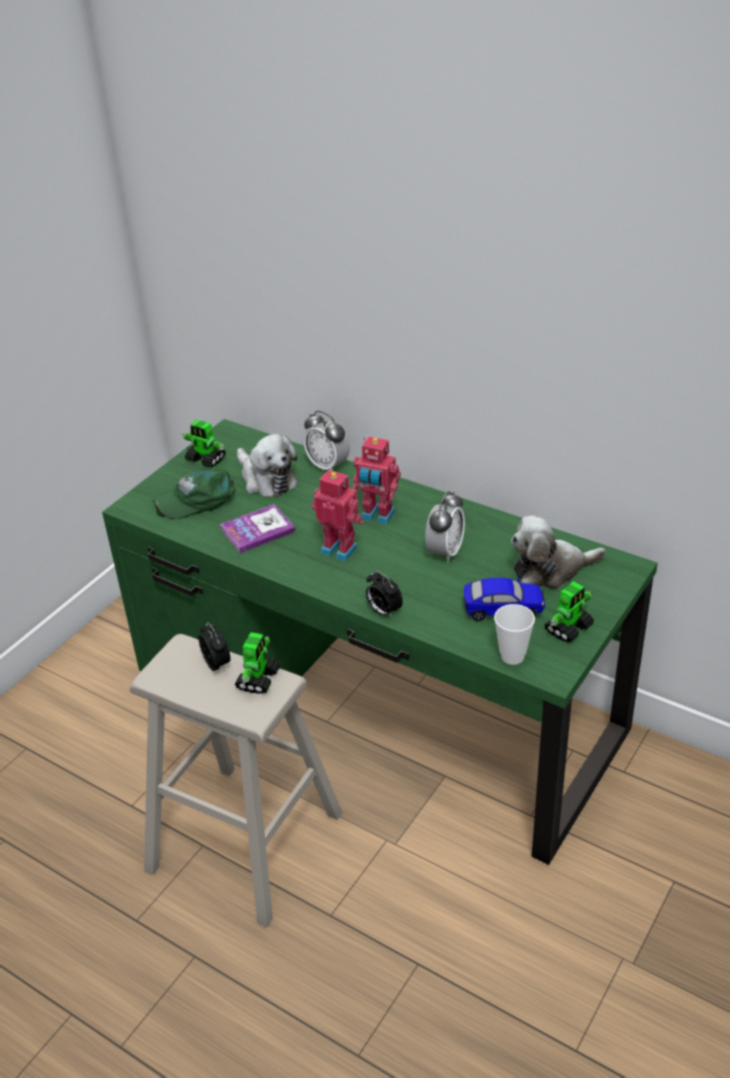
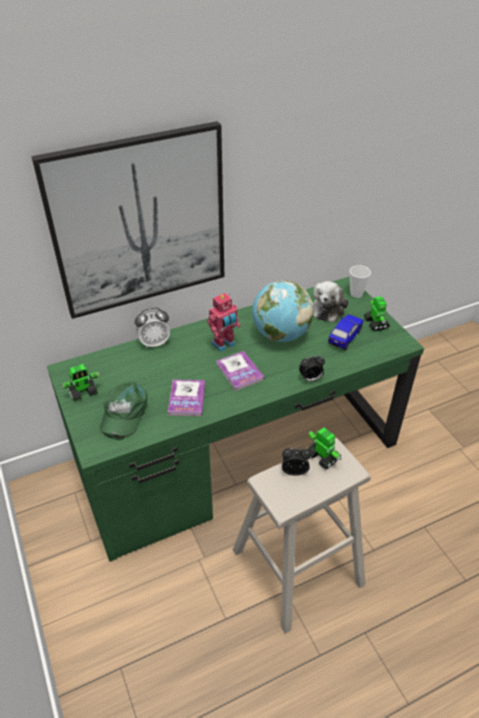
camera: 60 degrees left, 5 degrees up
(266, 479) = (138, 373): plush toy -> none
(340, 295) = (139, 222): none -> picture
(340, 548) = (239, 371): toy robot -> book
(445, 552) = (280, 335): alarm clock -> globe
(512, 656) = (382, 350): cup -> cup (356, 294)

